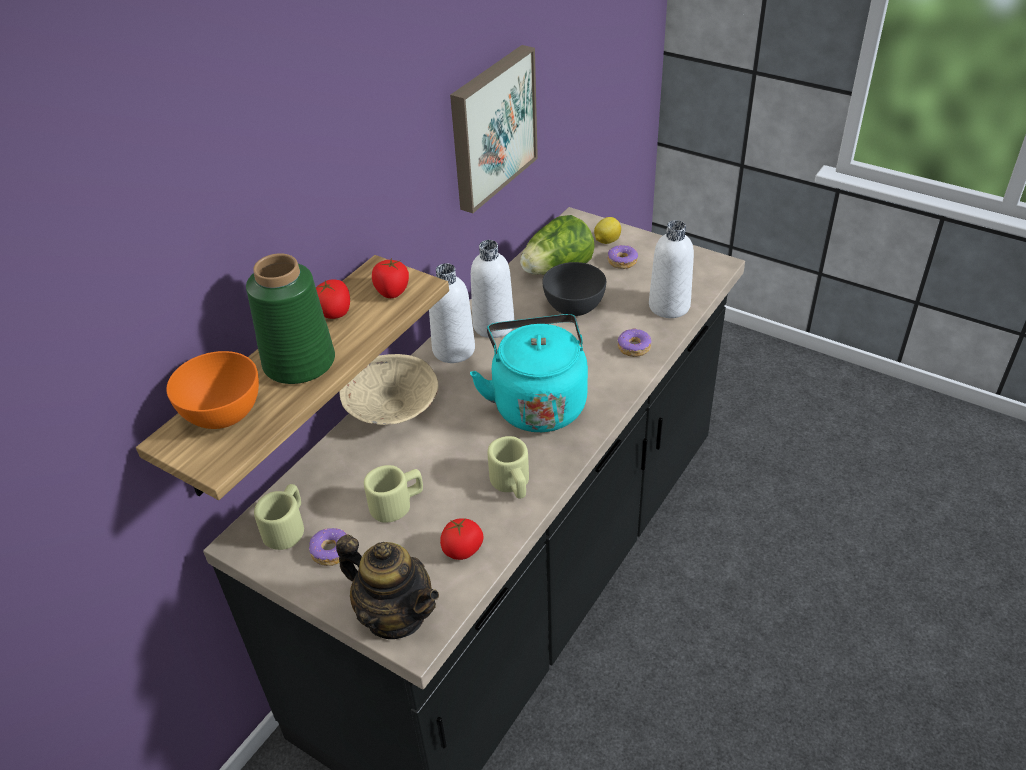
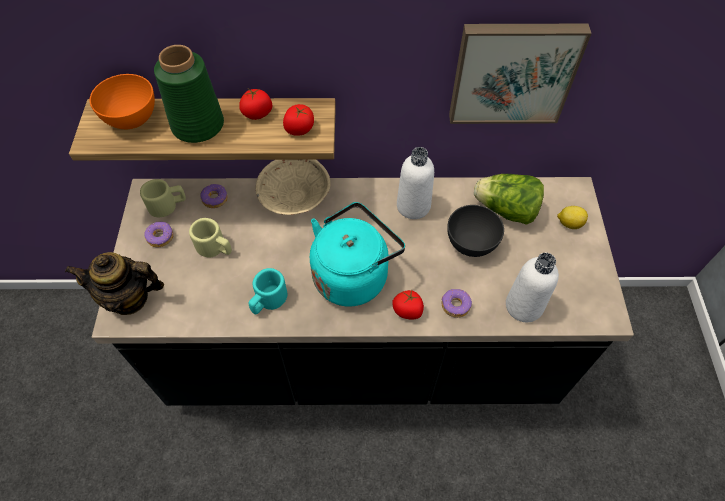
camera: 55 degrees right, 15 degrees up
(396, 615) = (129, 298): teapot -> teapot turned 90 degrees clockwise
(453, 350) = (371, 198): white bottle -> none
(463, 549) = (196, 304): tomato -> tomato (408, 311)
(512, 483) = (268, 301): beige mug -> turquoise mug
(622, 261) = (552, 246): donut -> donut (215, 199)

